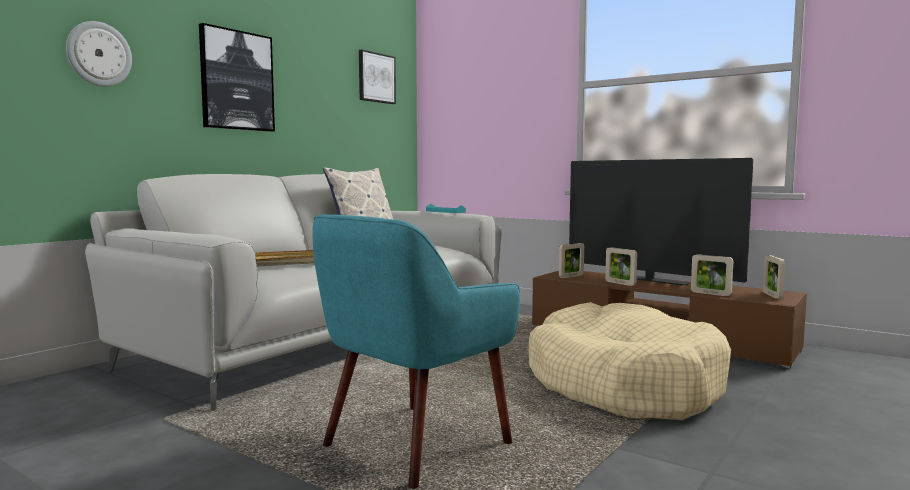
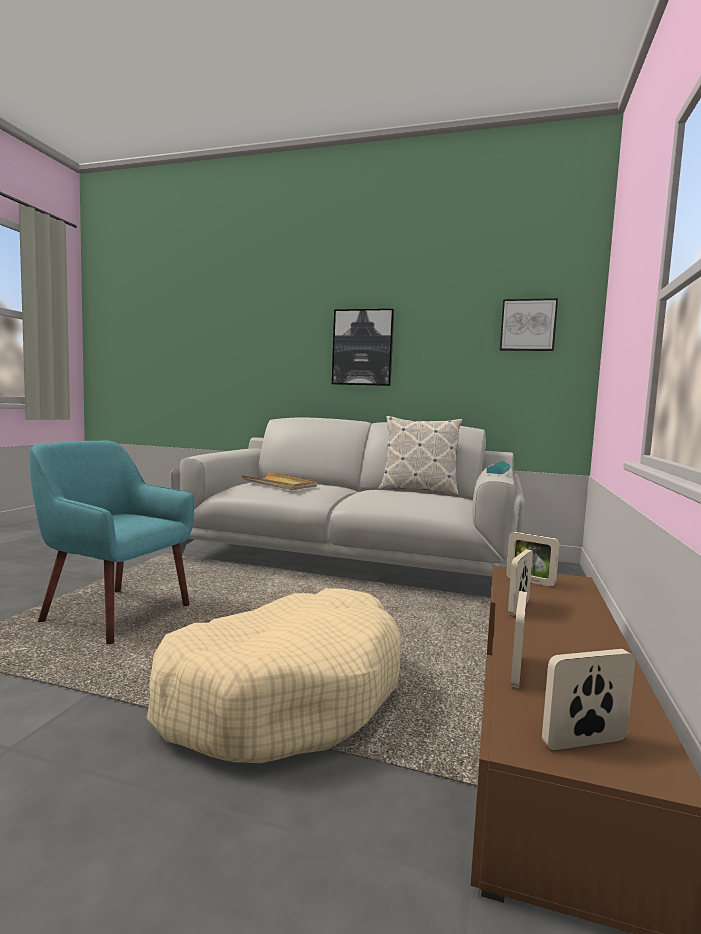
camera: 70 degrees right, 0 degrees up
(99, 54) = (271, 342): wall clock -> none
(649, 280) = (587, 626): television -> none

